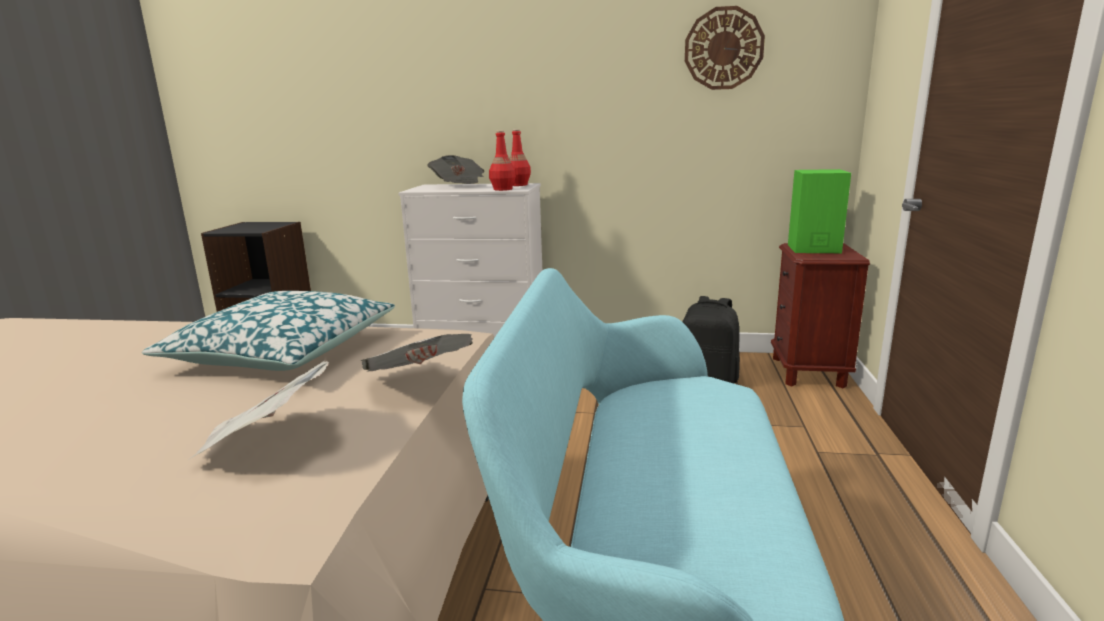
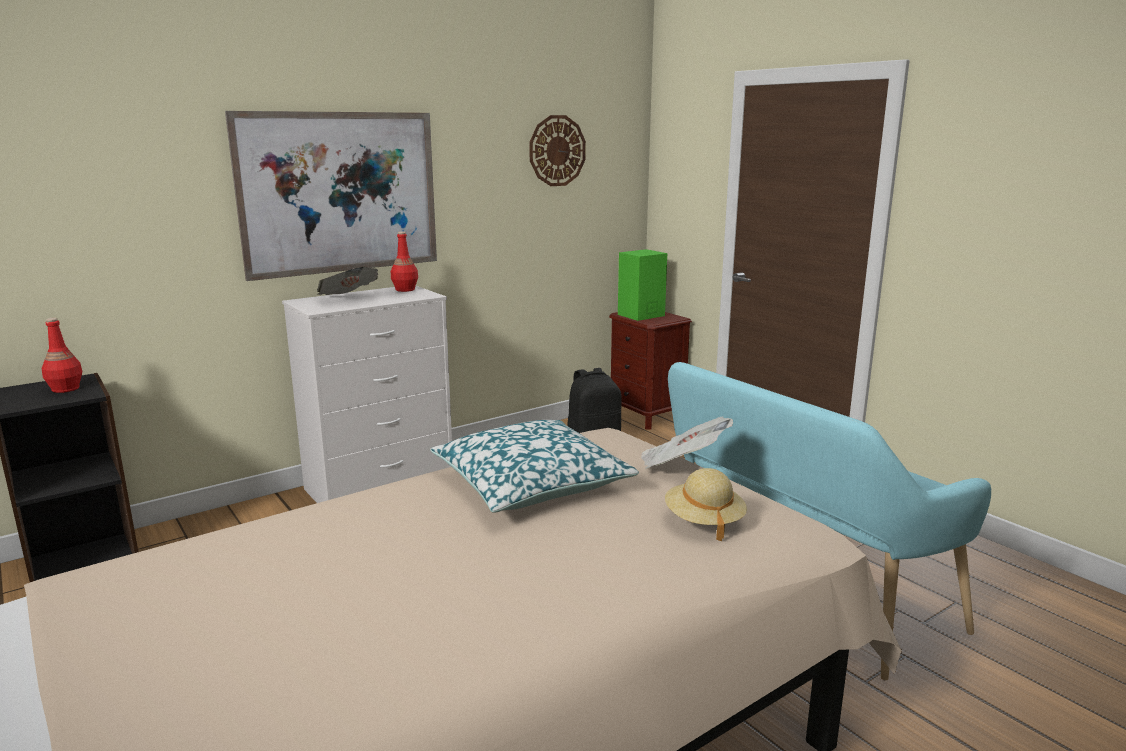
camera: 45 degrees left, 0 degrees up
(267, 441) = (704, 521): newspaper -> beige hat
(478, 93) = (340, 193): none -> picture
(502, 189) = (414, 297): red bottle -> red bottle (65, 389)

